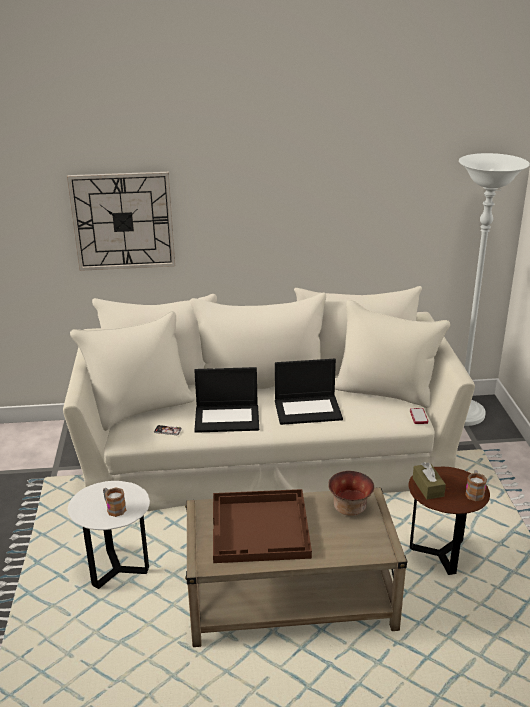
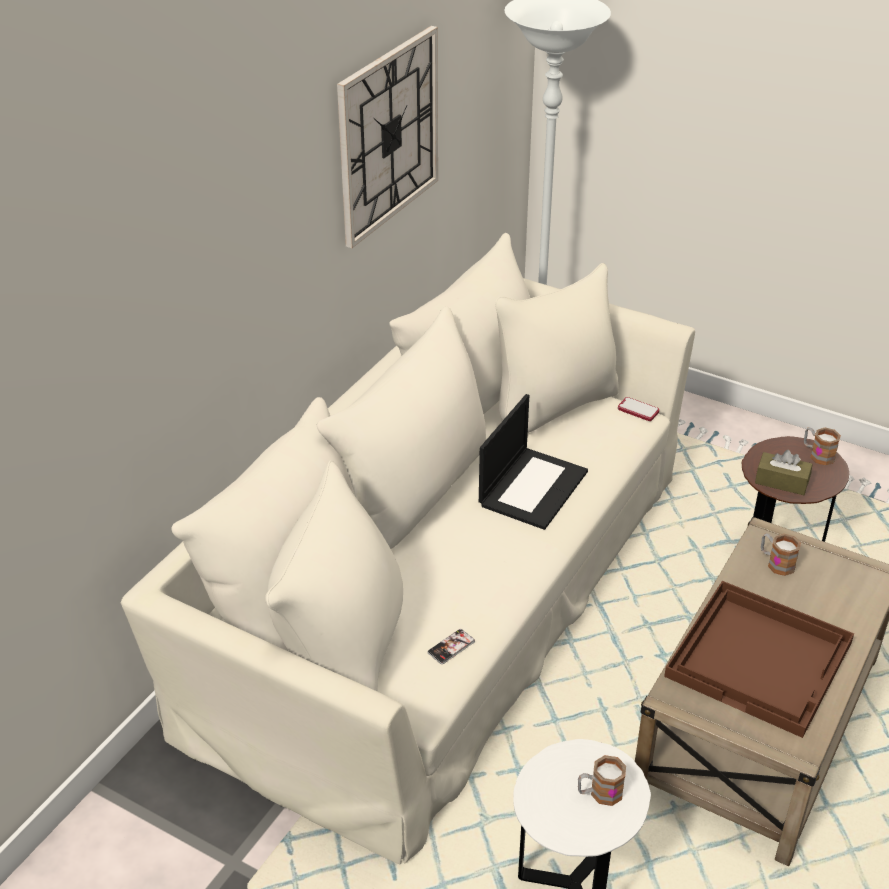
camera: 55 degrees left, 10 degrees up
(123, 221) = (138, 353): wall clock -> wall clock (388, 135)
(228, 418) = (478, 570): laptop -> none
(349, 508) = (776, 563): bowl -> mug

